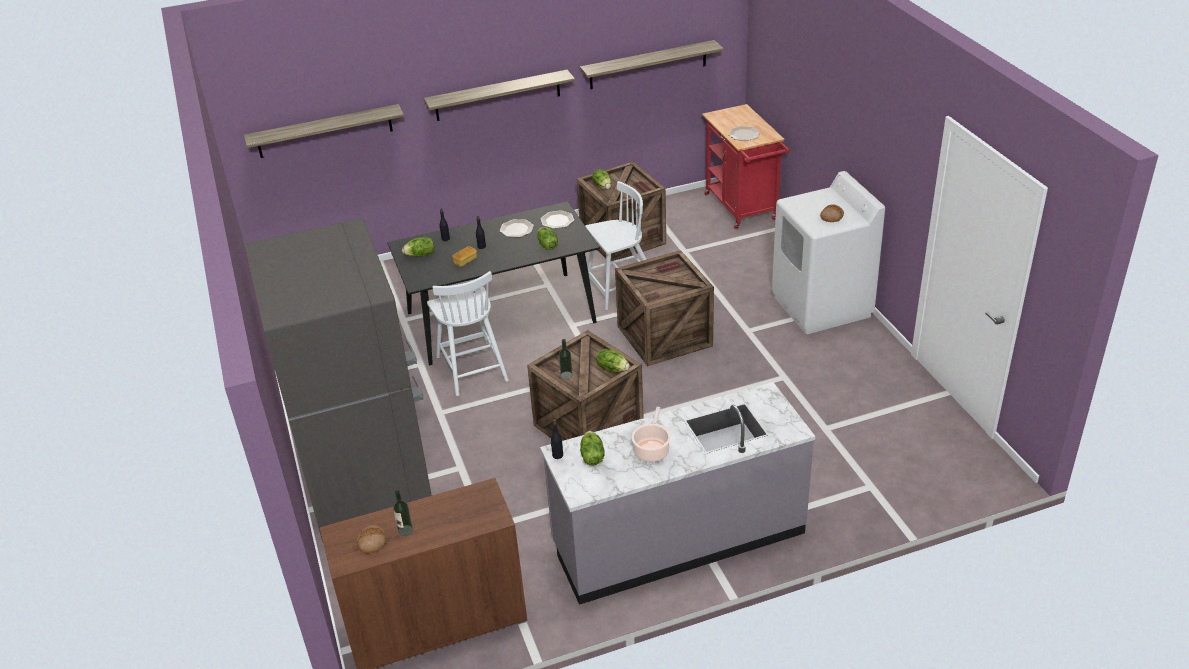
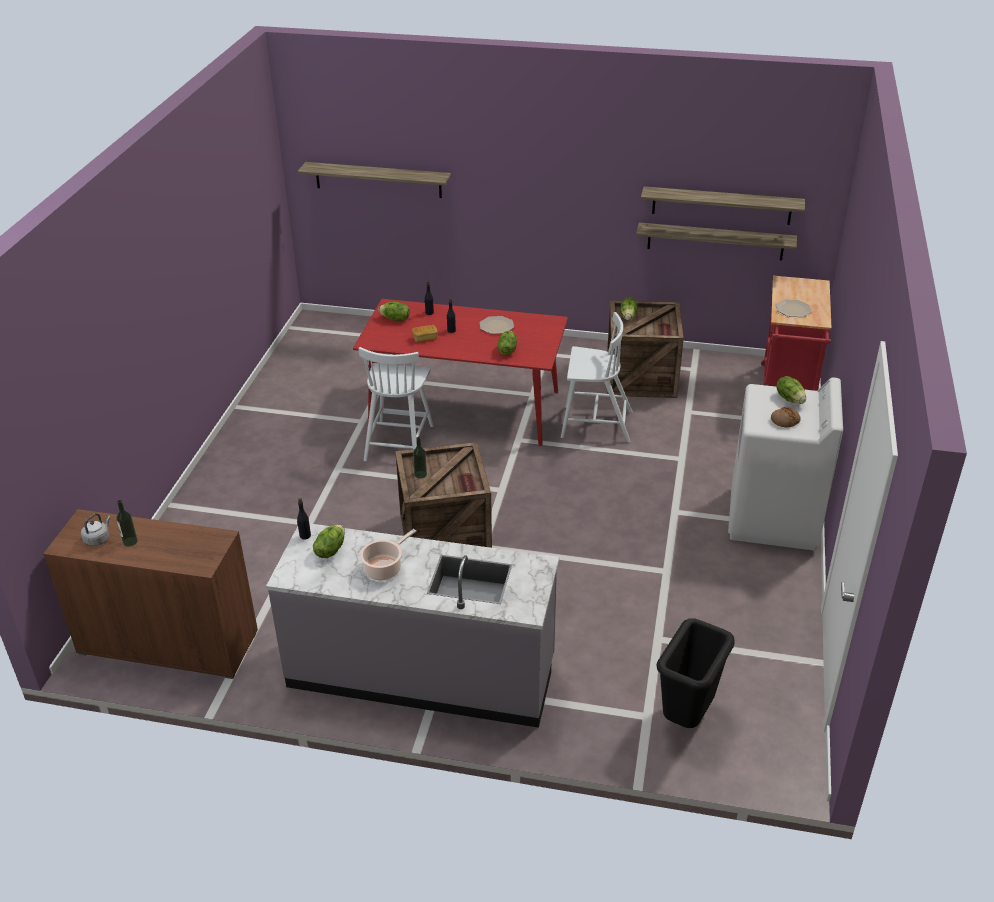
camera: 30 degrees right, 0 degrees up
(367, 484) = (228, 504): grey fridge -> none
(372, 542) = (98, 539): bread -> grey kettle
(497, 95) = (551, 192): shelf -> shelf (715, 241)
(501, 317) = (465, 407): black dining table -> red dining table
(557, 220) = (539, 331): plate -> none
(612, 368) = (465, 486): lettuce -> lettuce (790, 399)
(665, 335) = (592, 483): crate -> none
(897, 473) = (687, 717): none -> black trash can

